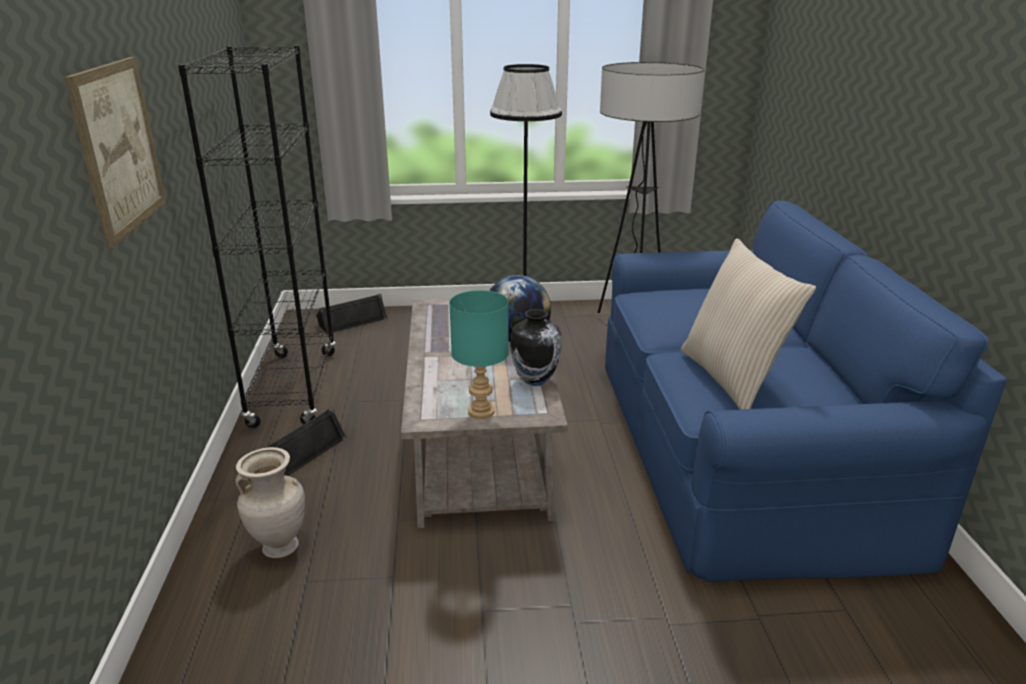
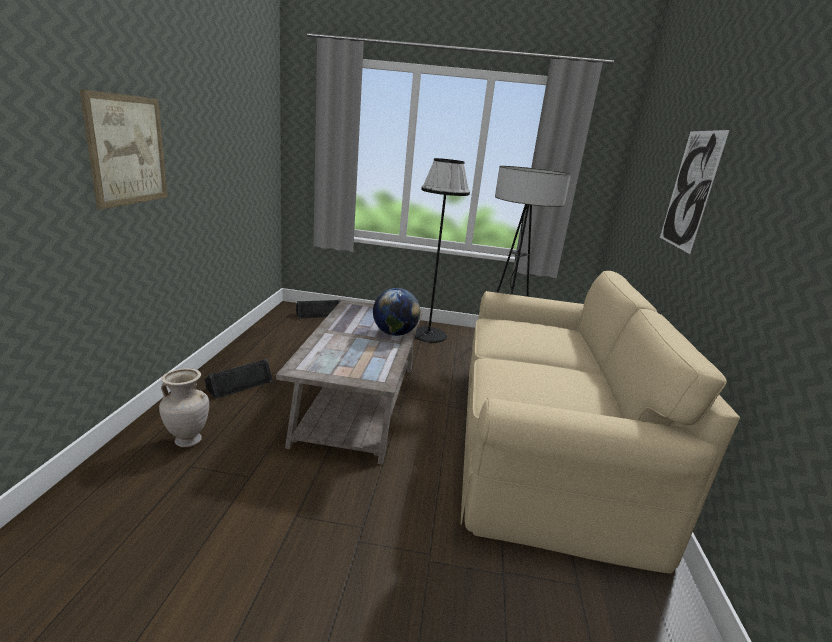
camera: 10 degrees right, 5 degrees down
(294, 388) = (258, 346): black bookcase -> none
(481, 412) = (339, 372): turquoise table lamp -> none
(535, 380) = (390, 360): vase -> none
(732, 378) = (528, 383): beige pillow -> none
(741, 449) = (544, 444): blue sofa -> beige sofa
(886, 88) = (690, 190): none -> picture

